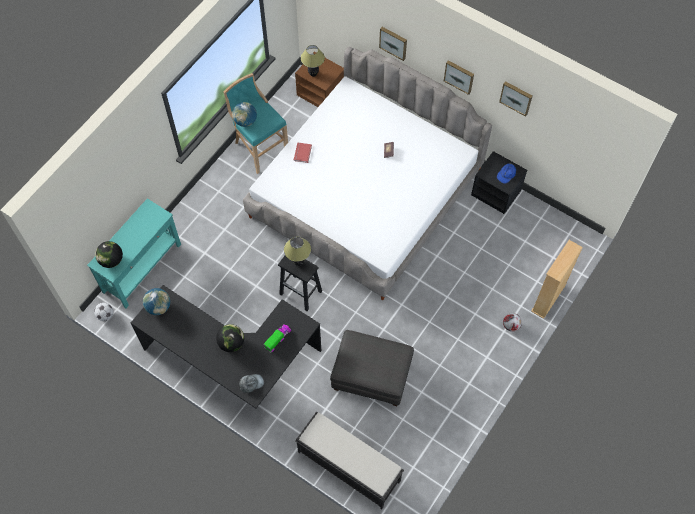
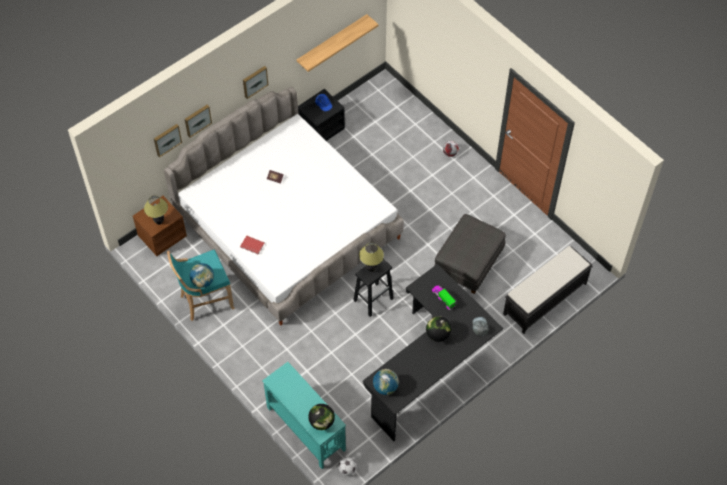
camera: 75 degrees left, 5 degrees down
(516, 97) = (299, 44): picture -> picture (167, 139)
(548, 298) = (433, 121): beige bookcase -> none
(552, 139) = (332, 42): none -> shelf

